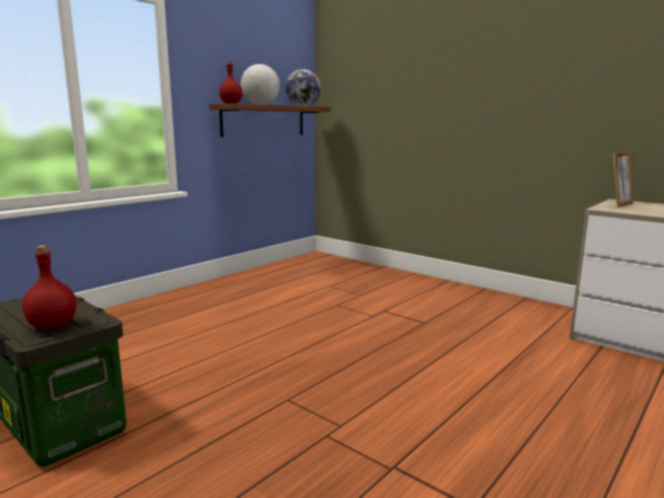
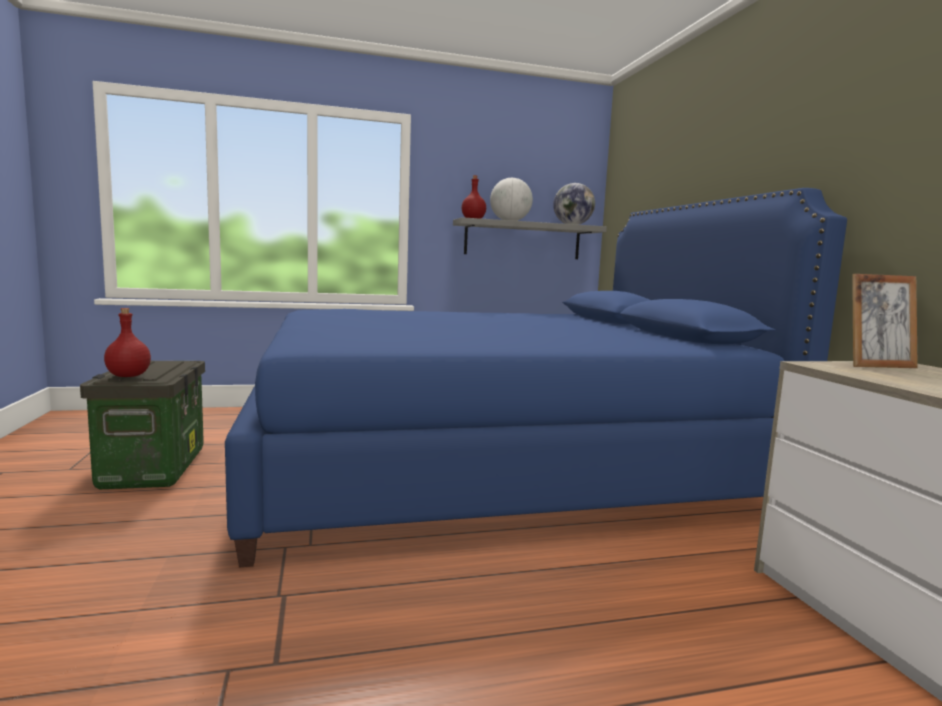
camera: 35 degrees right, 5 degrees down
(264, 121) = (523, 240): brown shelf -> grey shelf
(347, 320) = (493, 466): none -> blue bed

